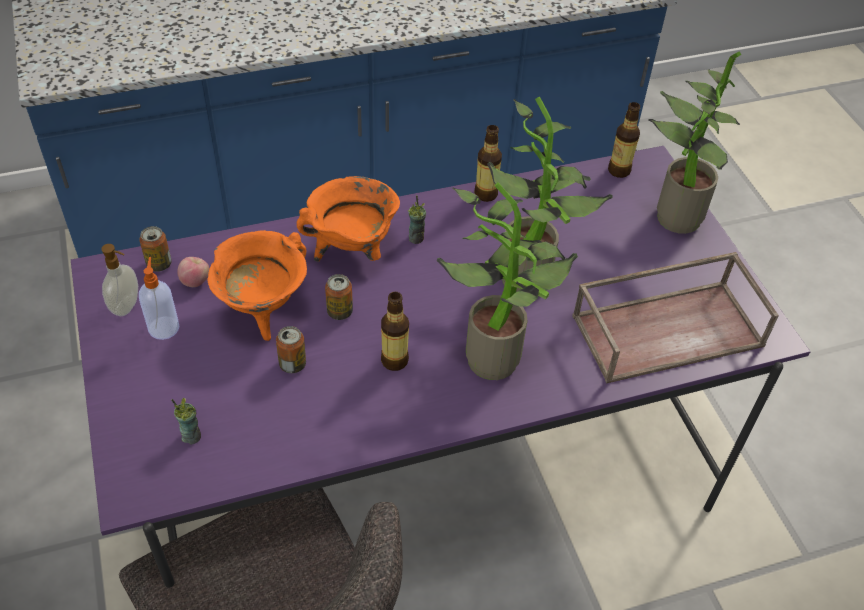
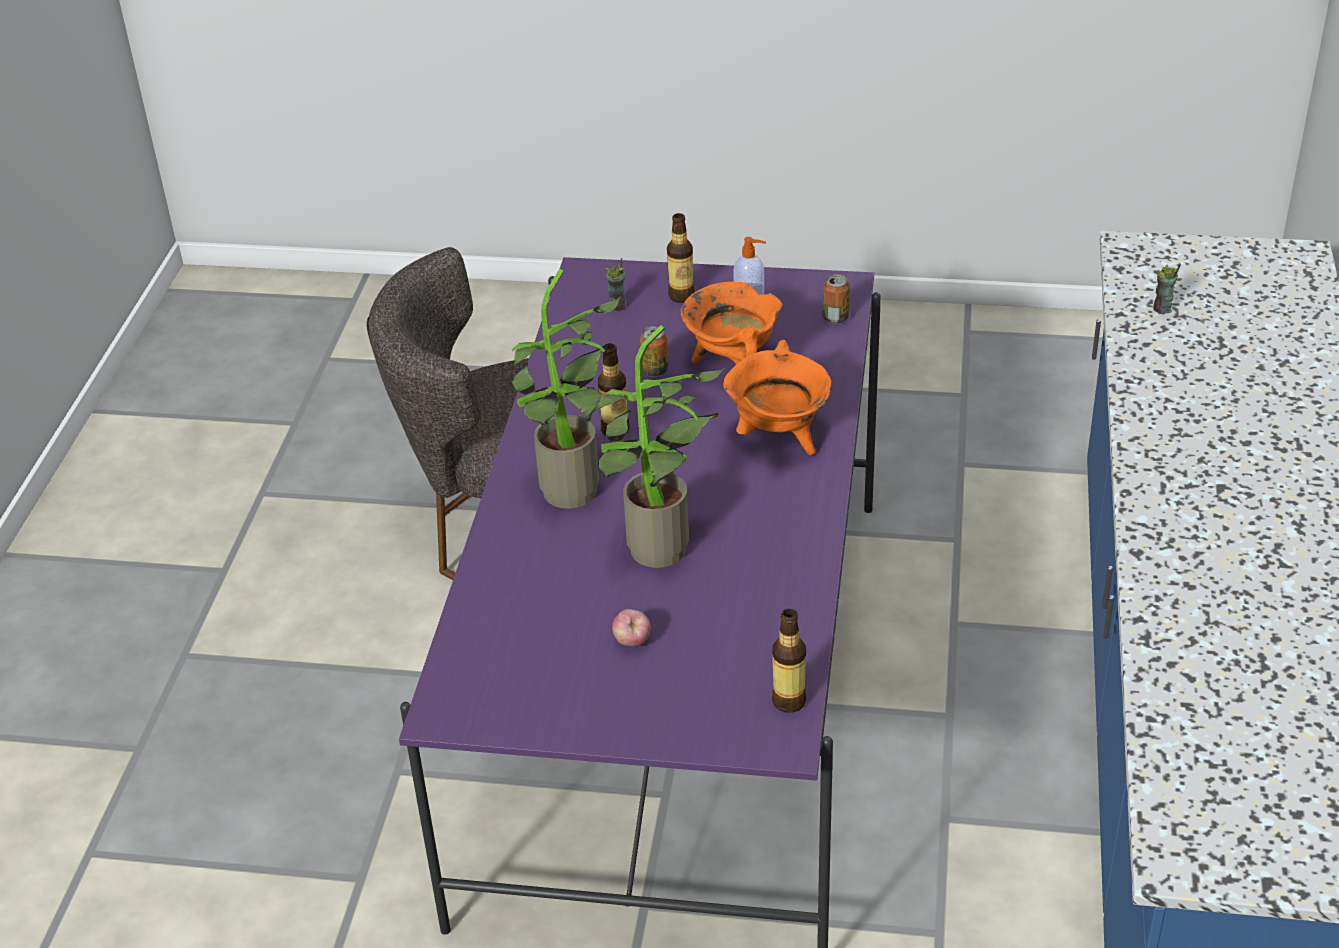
camera: 120 degrees right, 10 degrees down
(127, 306) = (790, 294): soap dispenser -> none
(195, 281) = (798, 335): apple -> apple (632, 642)
(339, 312) = (699, 411): can -> none
(416, 238) = (771, 488): cup -> cup (1162, 309)
(485, 194) = (812, 563): bottle -> bottle (681, 296)
(668, 329) = (513, 633): brown tray -> none
(671, 215) = (677, 716): potted plant -> none

